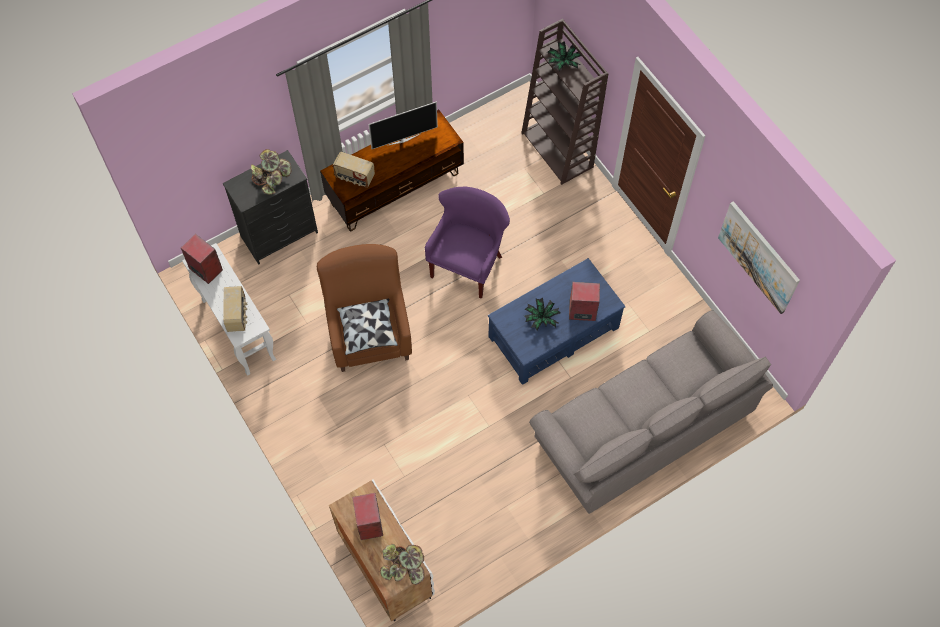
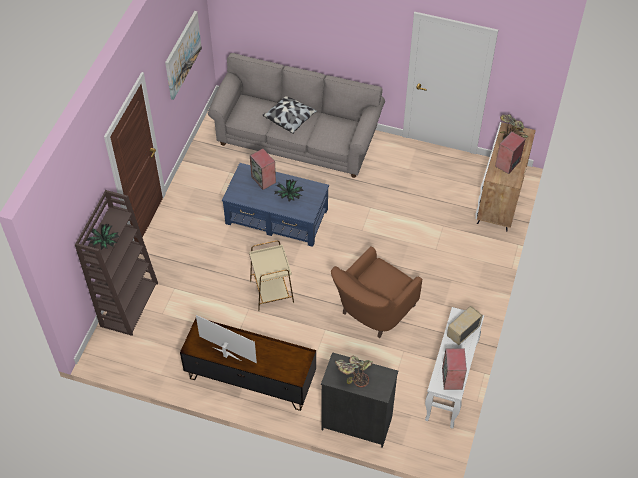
camera: 130 degrees left, 10 degrees down
(354, 177) = (287, 360): radio -> none
(368, 331) = (388, 276): pillow -> pillow (290, 118)
(468, 265) = (272, 292): purple armchair -> beige side table

